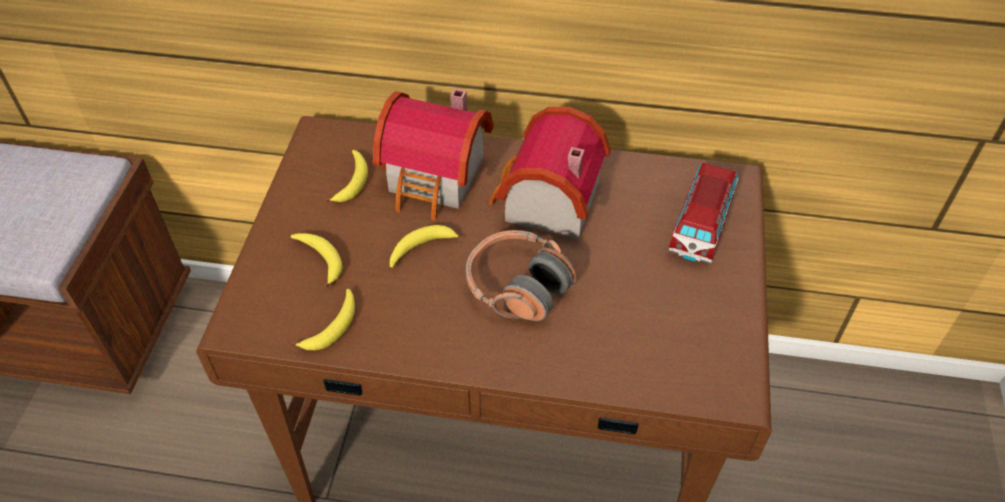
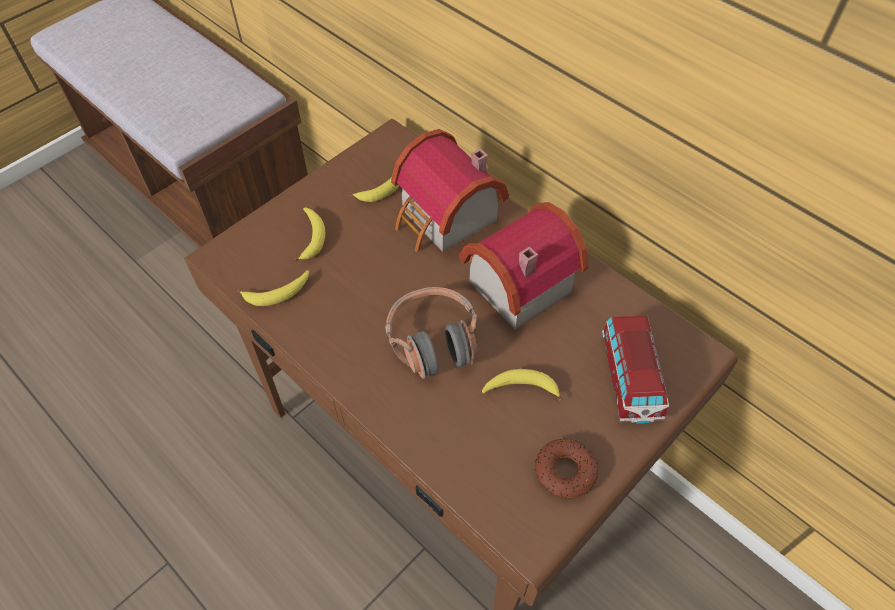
camera: 35 degrees right, 5 degrees up
(421, 249) = (388, 269): banana -> banana (521, 388)
(700, 226) = (630, 378): toy car -> toy car turned 60 degrees counterclockwise
(715, 325) = (565, 471): none -> donut

